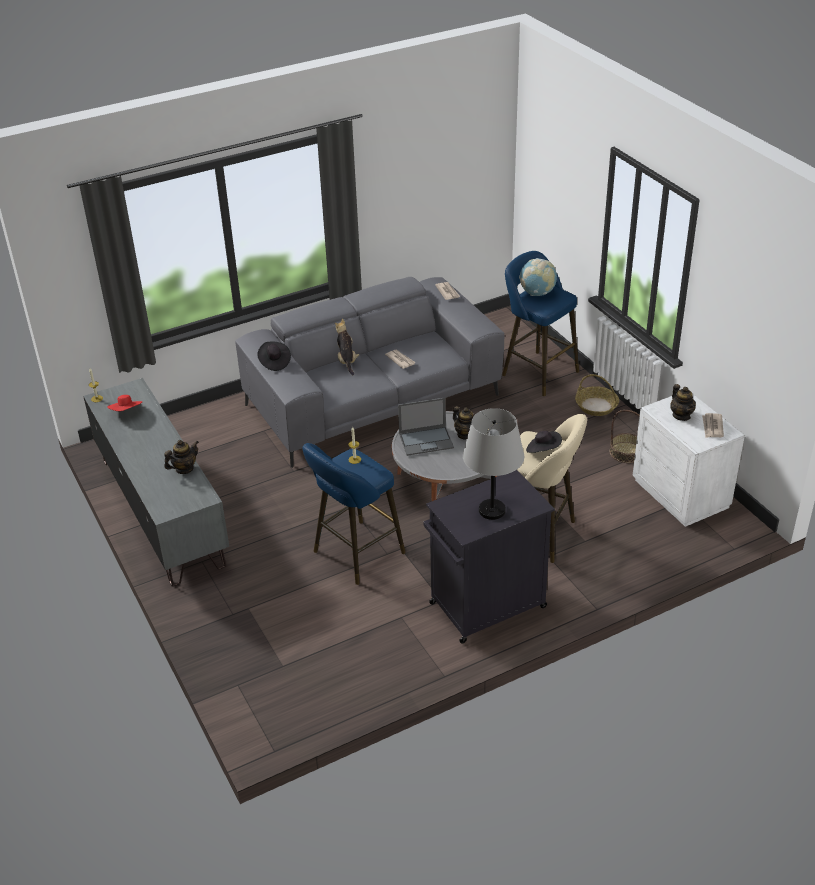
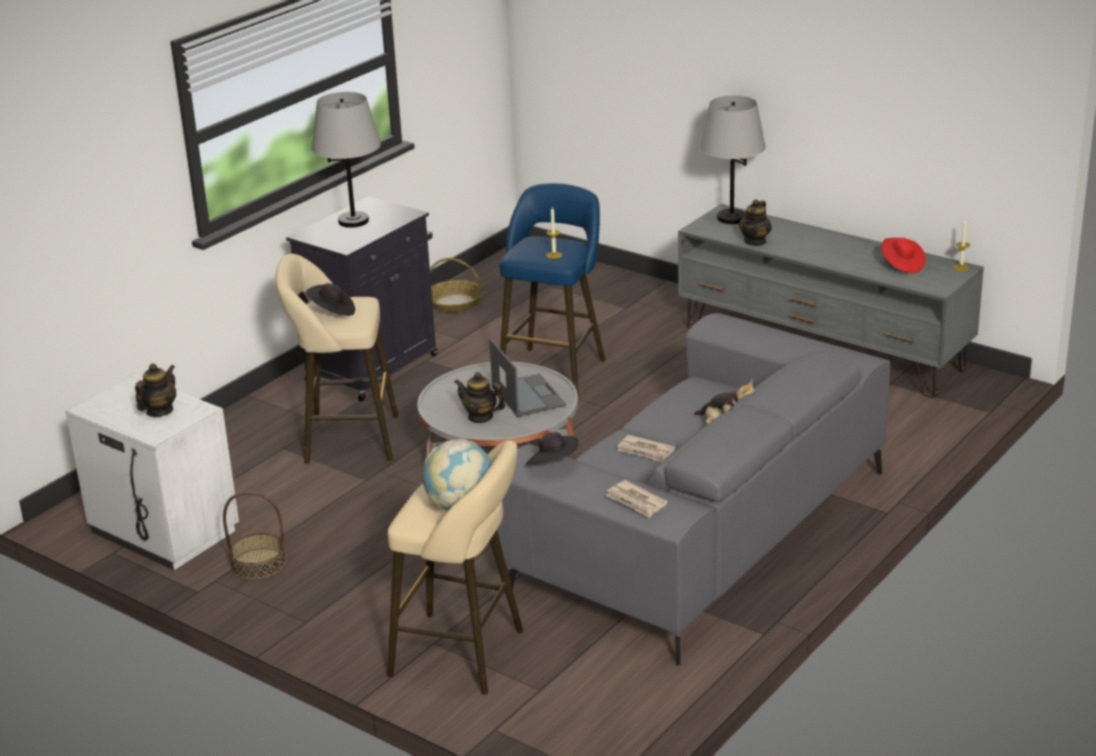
camera: 155 degrees right, 10 degrees down
(170, 502) = (731, 218): none -> grey table lamp
(274, 362) = (788, 339): black hat -> black hat (553, 464)
(426, 440) = (527, 395): laptop -> laptop turned 105 degrees clockwise
(537, 372) = (464, 654): blue stool -> beige stool
(596, 406) = (330, 622): basket -> basket (454, 303)
(681, 415) = (159, 411): teapot -> teapot turned 75 degrees clockwise
(712, 427) = (112, 408): newspaper -> none

